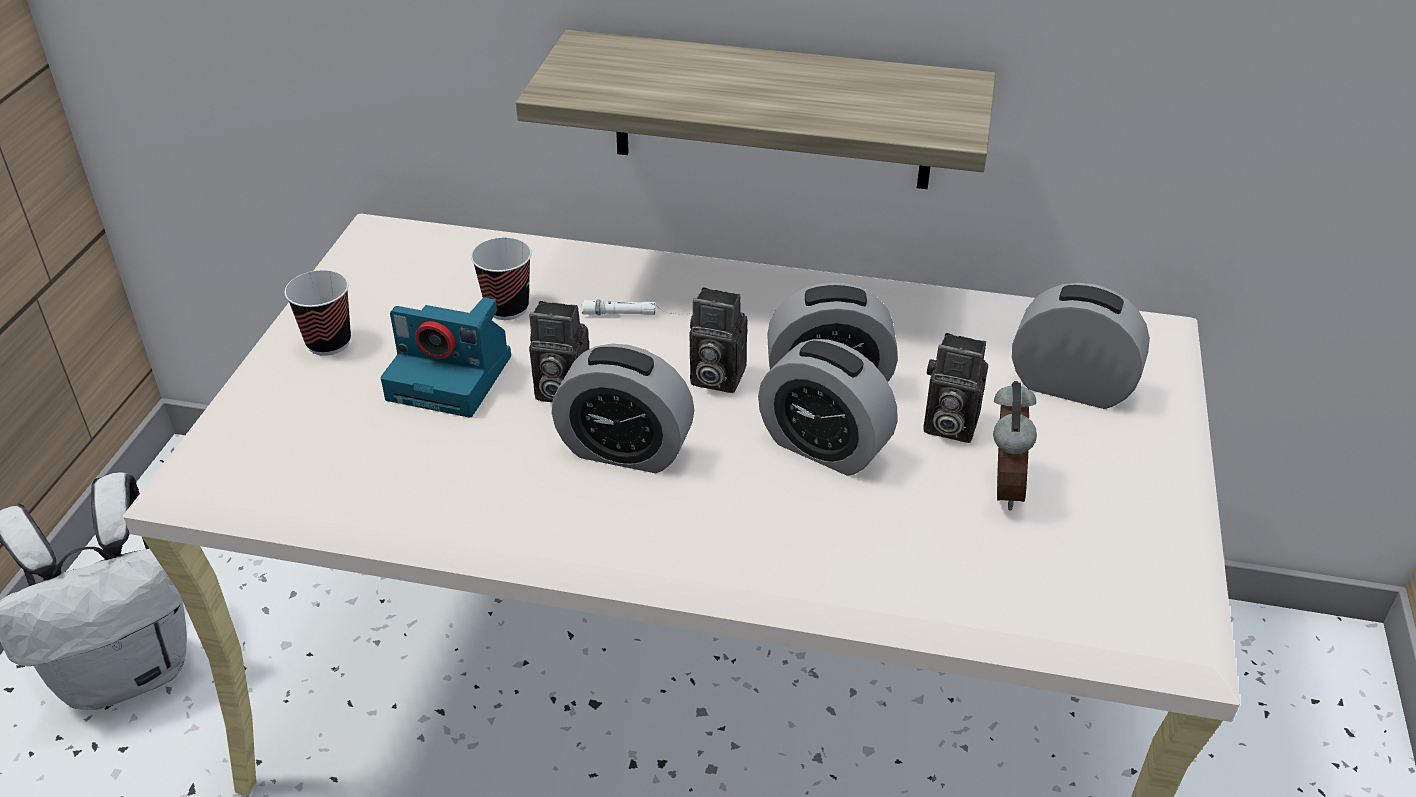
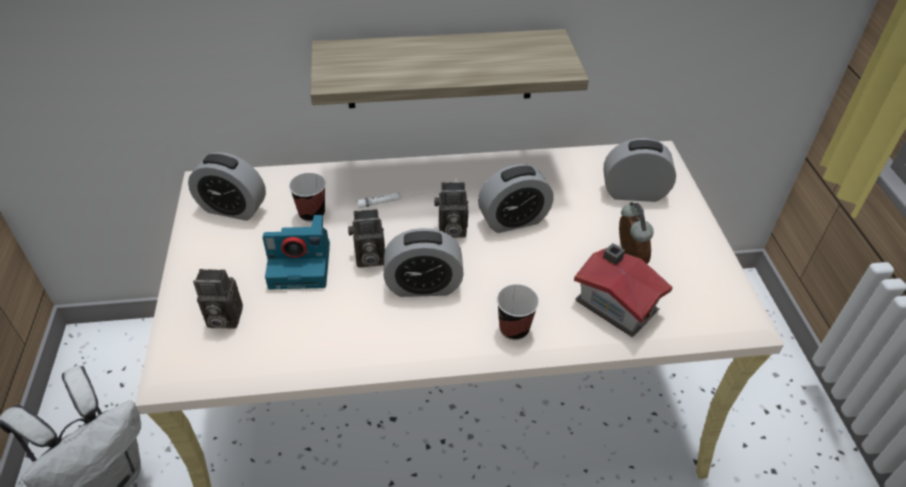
camera: 20 degrees left, 5 degrees up
(328, 342) = (213, 260): cup -> cup (514, 329)
(823, 447) = (528, 257): alarm clock -> alarm clock (232, 208)
(940, 554) = (616, 303): none -> toy house
(947, 425) = (584, 229): camera -> camera (222, 318)

